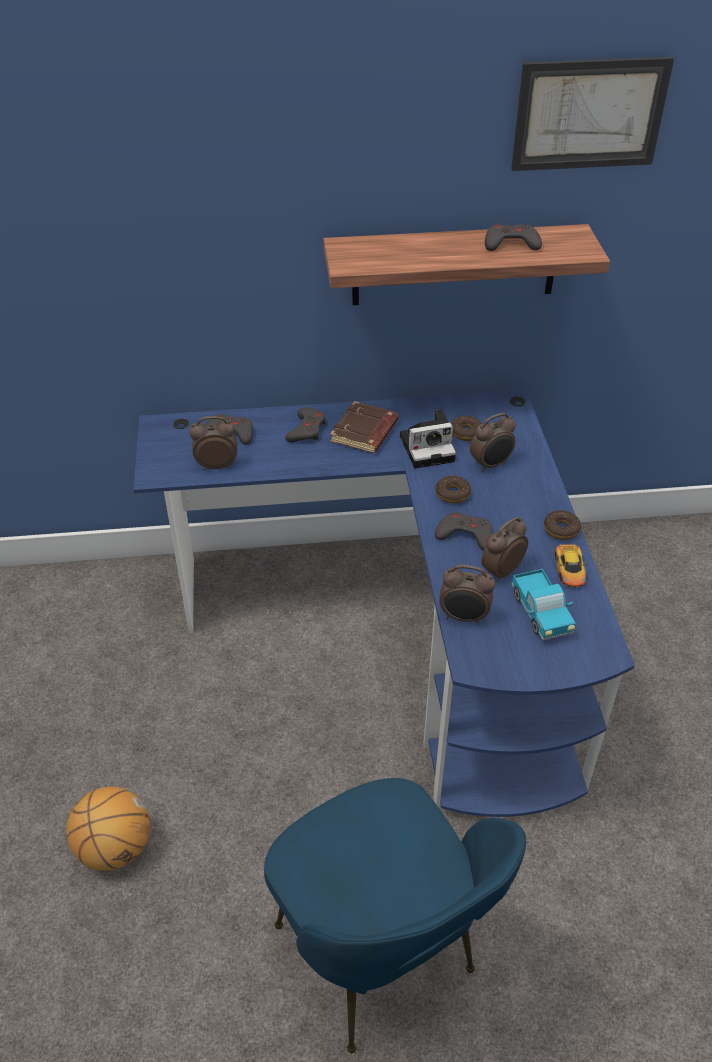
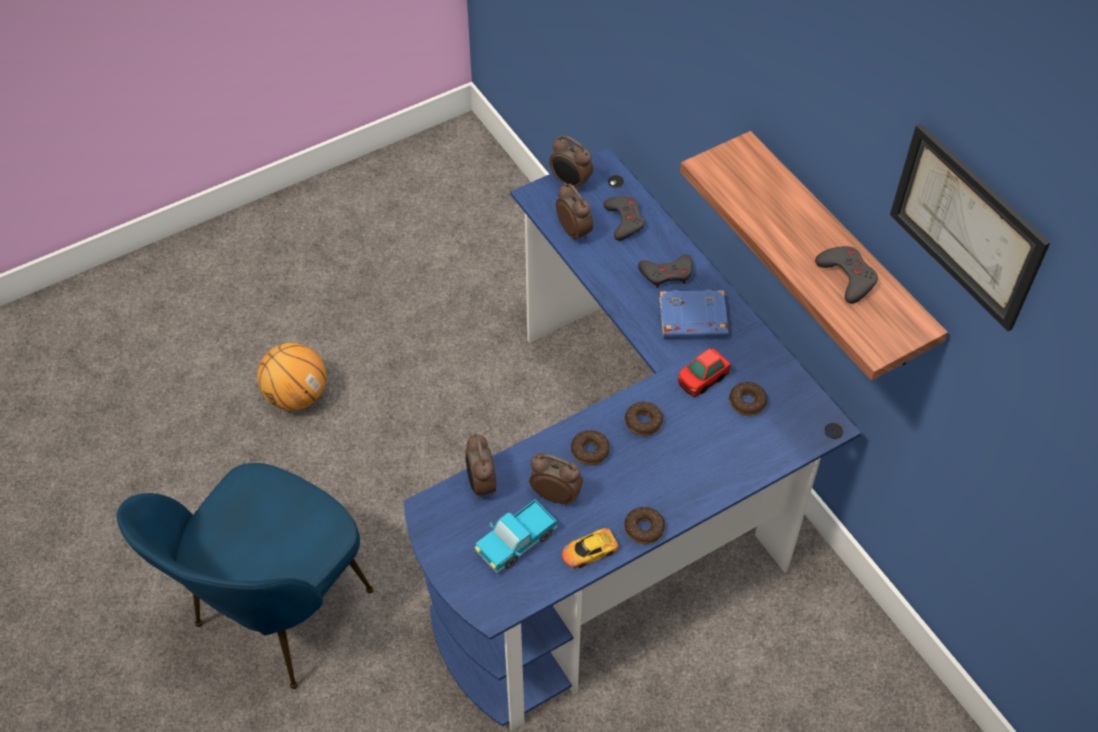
camera: 65 degrees right, 10 degrees up
(365, 433) = (692, 320): brown book -> blue book
(429, 448) = (702, 379): camera -> toy car
(465, 535) = (590, 451): grey game controller -> donut
(491, 465) = (708, 440): alarm clock -> alarm clock (570, 183)

